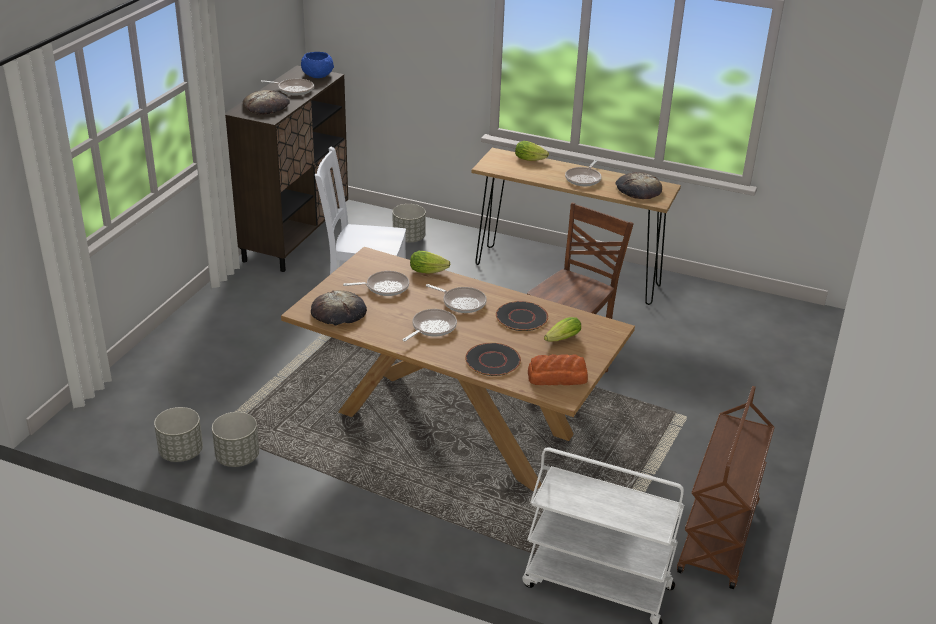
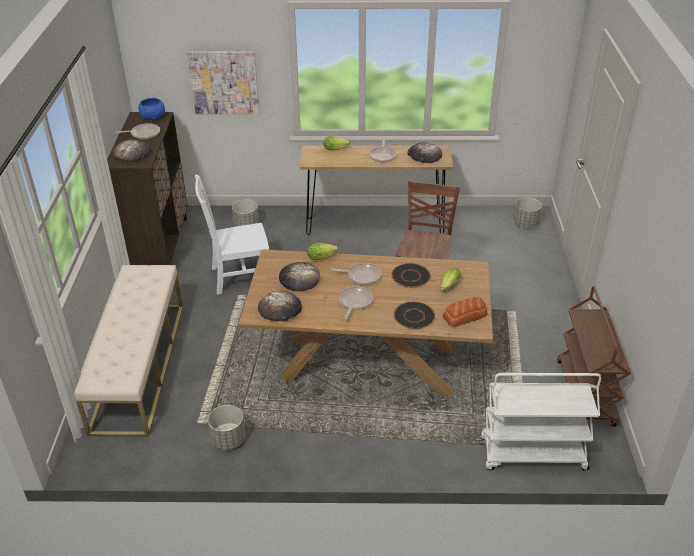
camera: 20 degrees left, 5 degrees up
(181, 452) = (182, 449): grey planter -> grey planter (525, 224)
(191, 353) = (139, 365): none -> beige bench
(384, 287) = (299, 279): frying pan -> bread
(413, 50) = (224, 82): none -> picture

